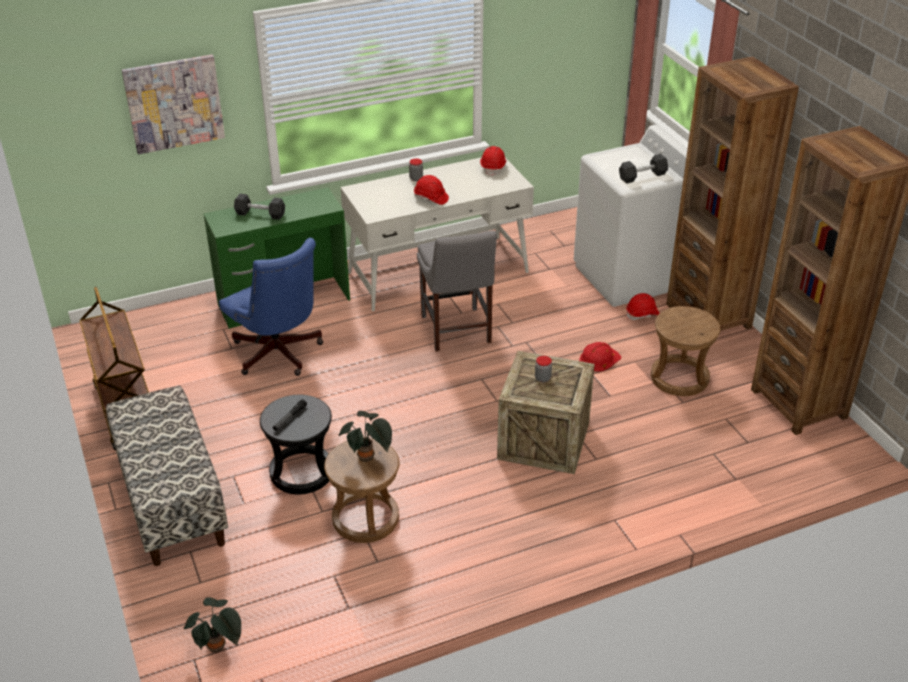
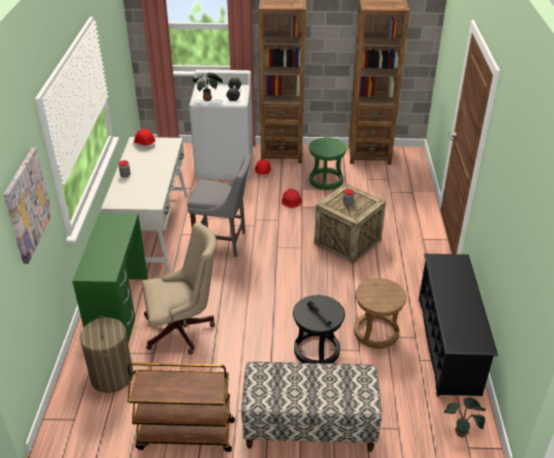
camera: 65 degrees left, 0 degrees up
(185, 334) = (112, 376): none -> laundry basket
(260, 214) = (104, 252): grey dumbbell -> none
(279, 356) = (183, 330): blue office chair -> beige office chair
(367, 458) = (378, 291): potted plant -> potted plant (208, 99)
(381, 600) = (448, 345): none -> black shoe rack
(431, 198) = (156, 176): red hard hat -> none
(679, 378) = (326, 180): brown stool -> green stool

